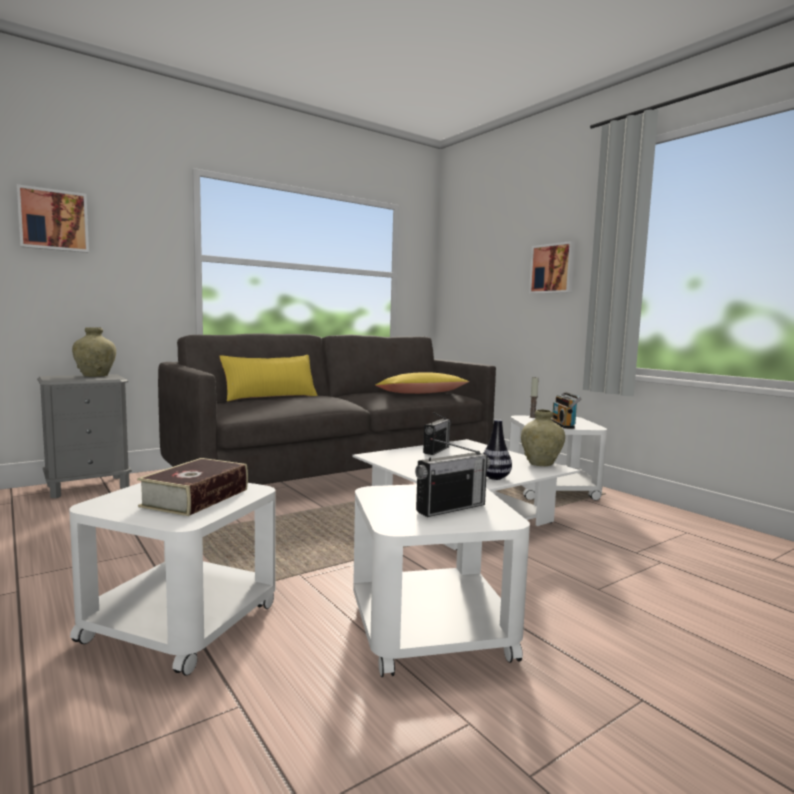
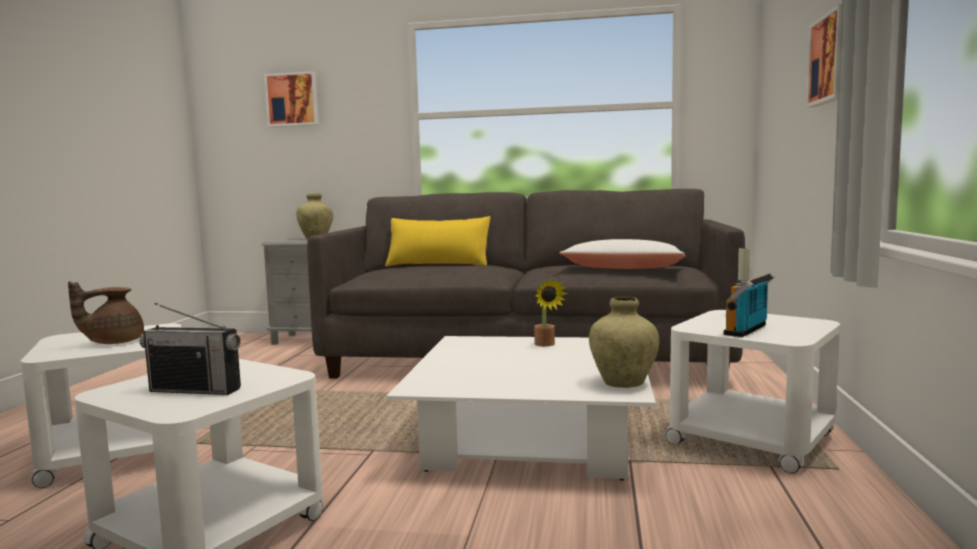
camera: 45 degrees right, 0 degrees up
(196, 498) = (113, 342): book -> brown teapot
(421, 393) = (623, 269): yellow pillow -> white pillow
(436, 450) = (546, 345): radio -> potted plant
(495, 478) = (497, 387): vase -> none

